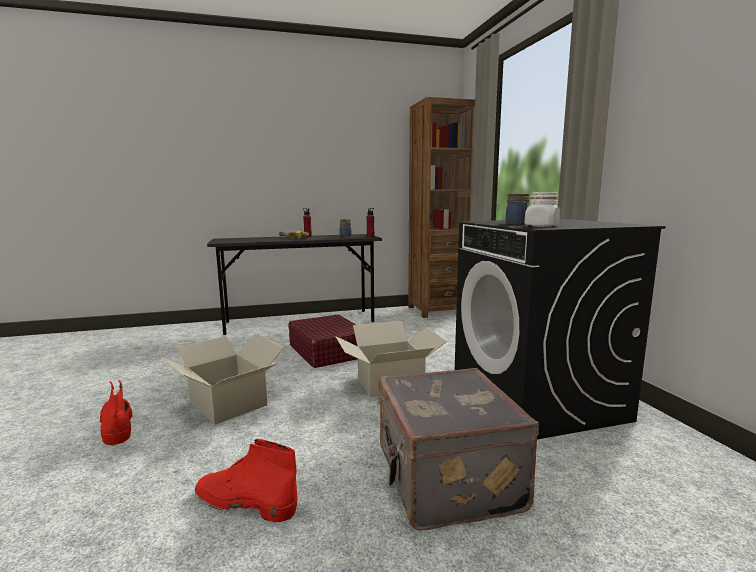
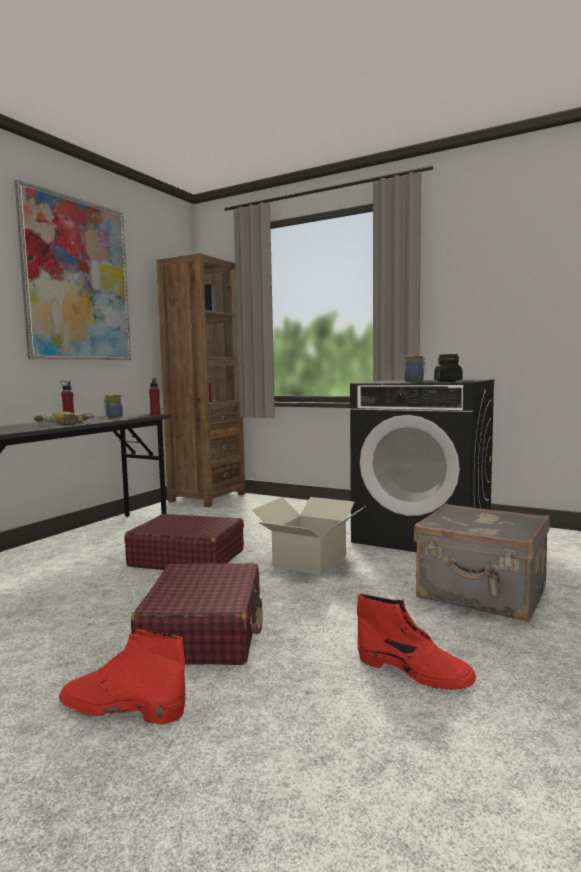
camera: 45 degrees left, 5 degrees down
(229, 403) = (204, 631): cardboard box -> red suitcase
(244, 502) = (414, 671): red boot -> red boot turned 120 degrees counterclockwise
(333, 132) = (77, 280): none -> picture
(541, 226) = (448, 381): white jar -> black jar

